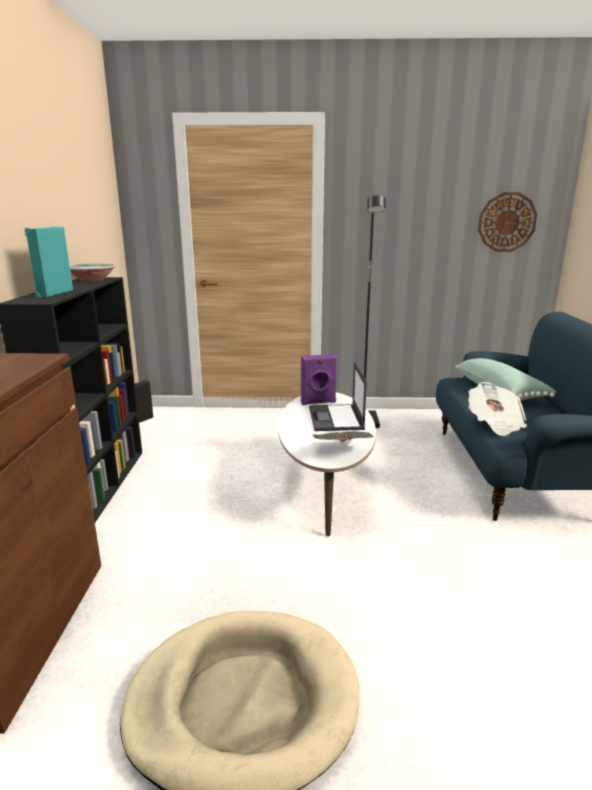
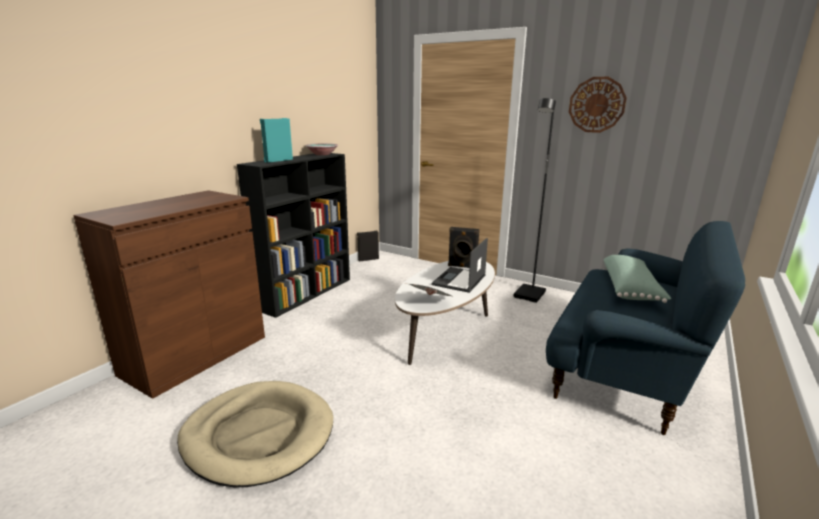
camera: 30 degrees right, 0 degrees up
(318, 402) = (462, 266): purple speaker -> black speaker
(495, 423) = (580, 312): newspaper -> none
(506, 222) = (700, 125): wall clock -> wall clock (596, 105)

